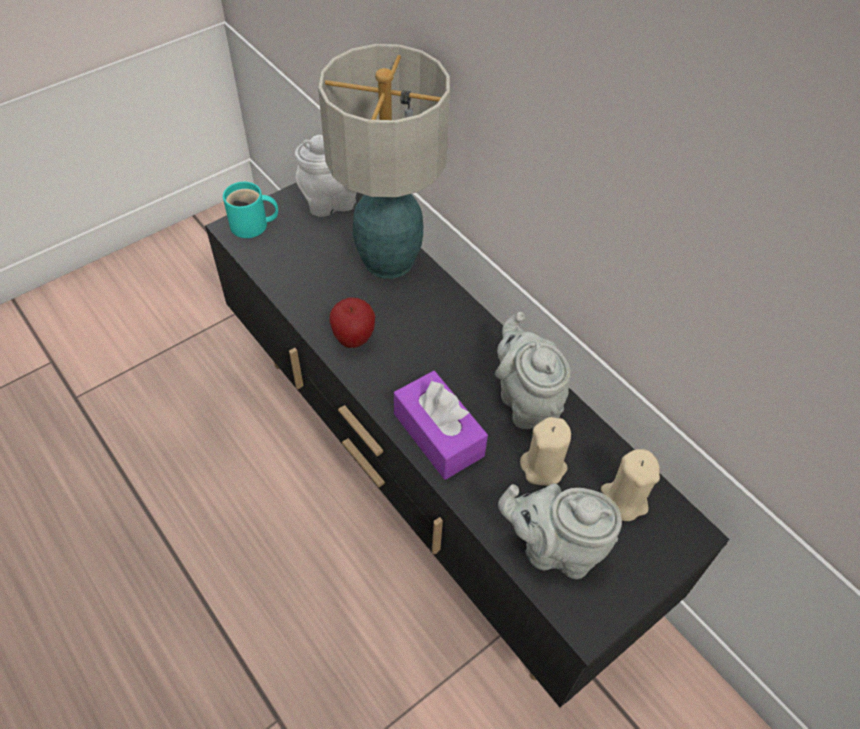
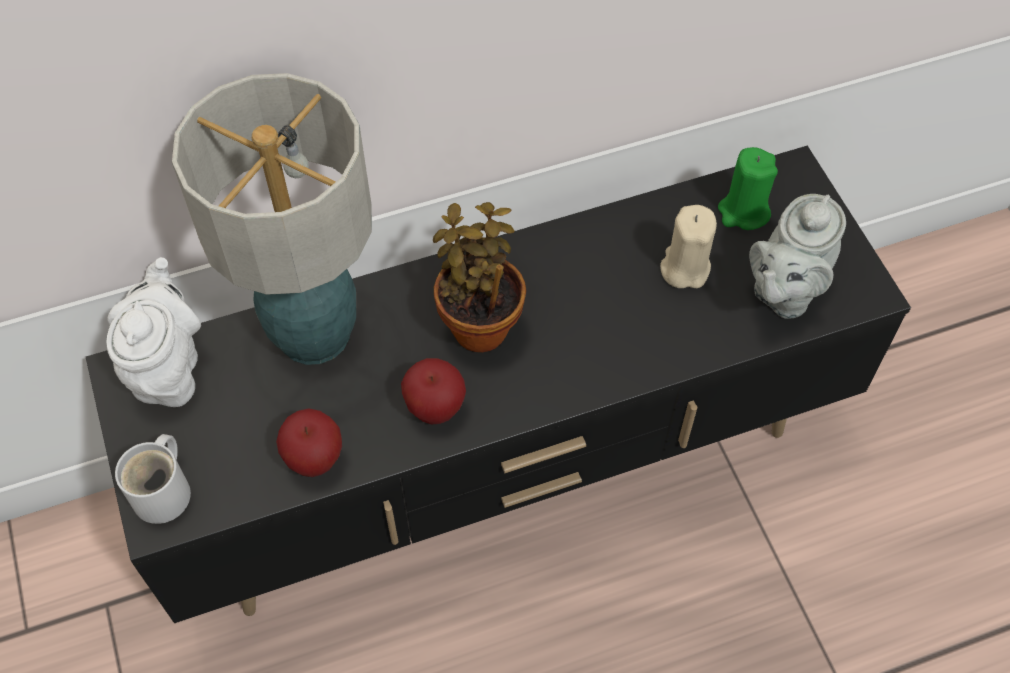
camera: 70 degrees left, 5 degrees up
(252, 226) = (166, 491): turquoise mug -> white mug
(294, 287) = (315, 460): none -> apple
(433, 346) = (480, 323): none -> potted plant
(438, 435) = (612, 355): purple tissue box -> none
(526, 400) = (593, 255): grey teapot -> none
(624, 499) = (743, 212): beige candle -> green candle

